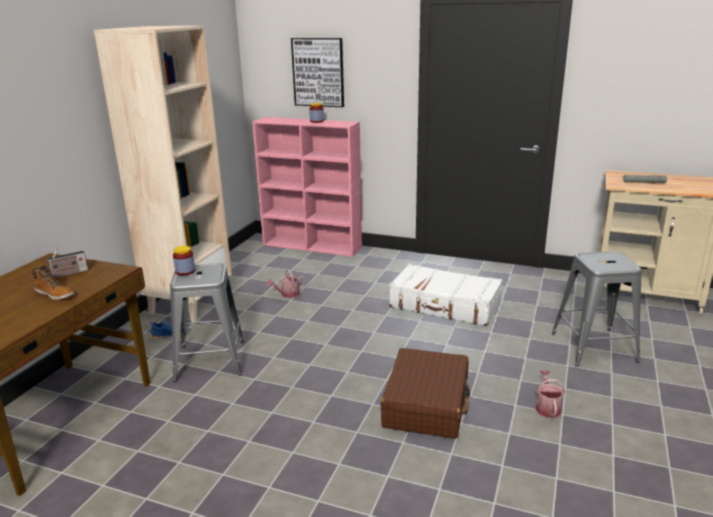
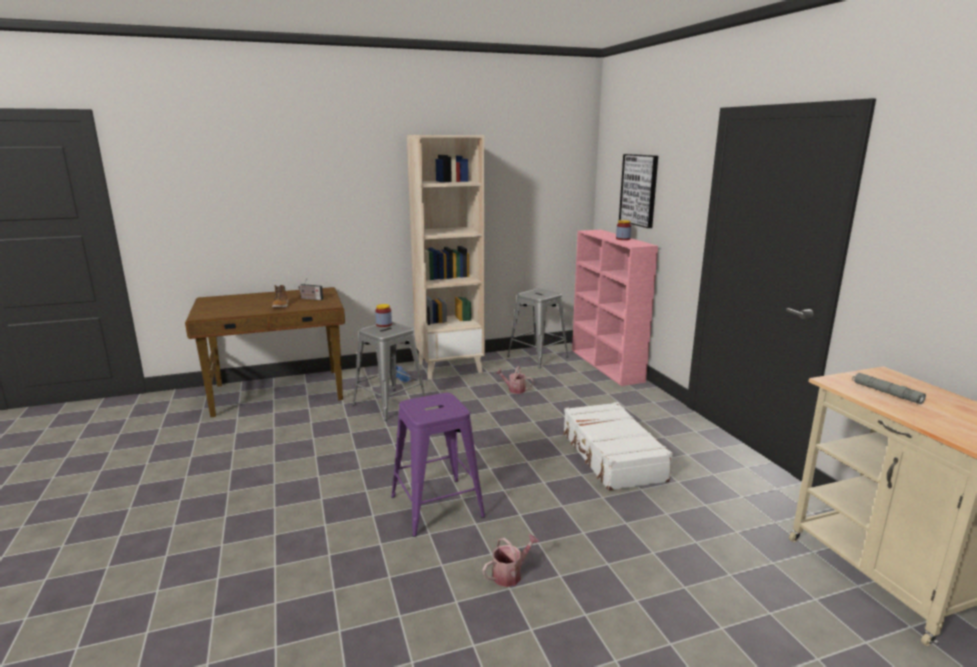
camera: 50 degrees right, 5 degrees down
(426, 404) = (436, 507): brown suitcase -> purple stool
(593, 347) = (673, 571): grey stool -> grey stool (537, 357)

